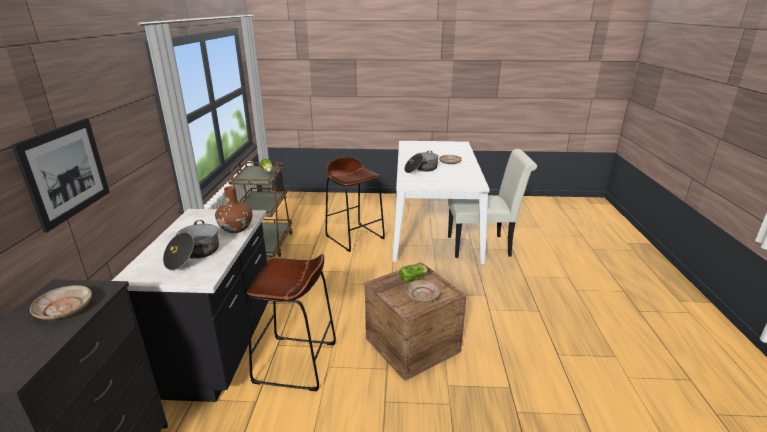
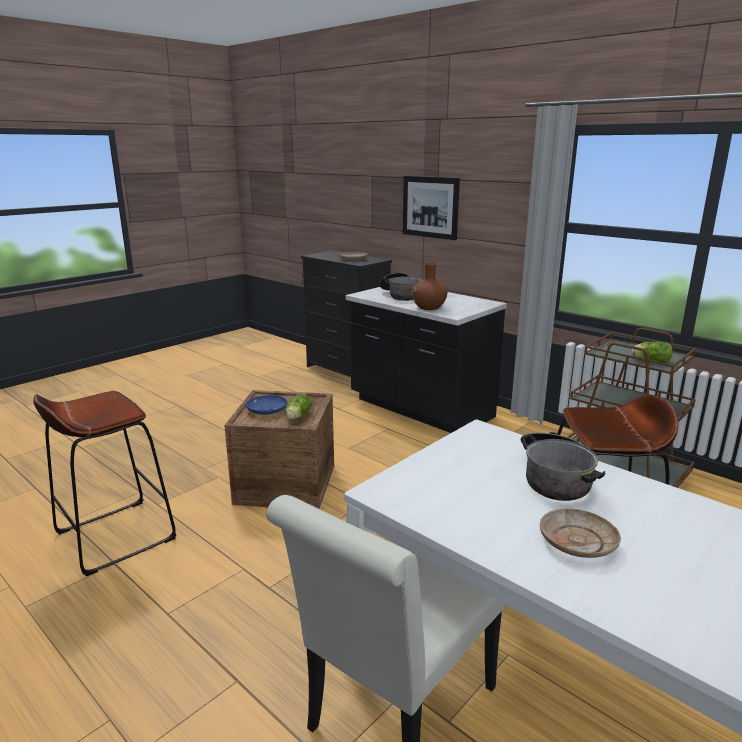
camera: 130 degrees right, 5 degrees down
(296, 363) = (354, 429): brown stool -> brown stool (115, 536)
(423, 295) = (267, 410): beige plate -> blue plate

